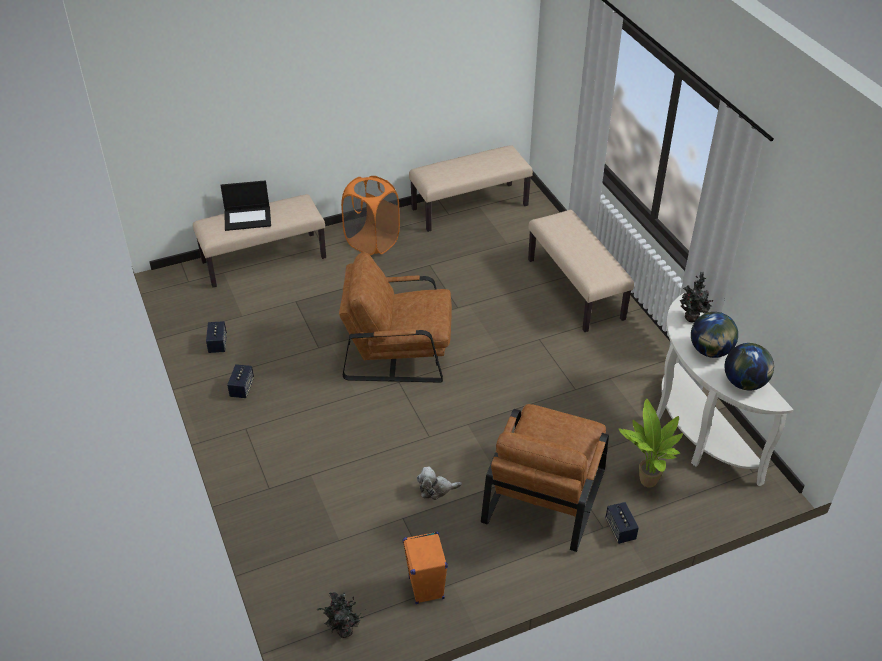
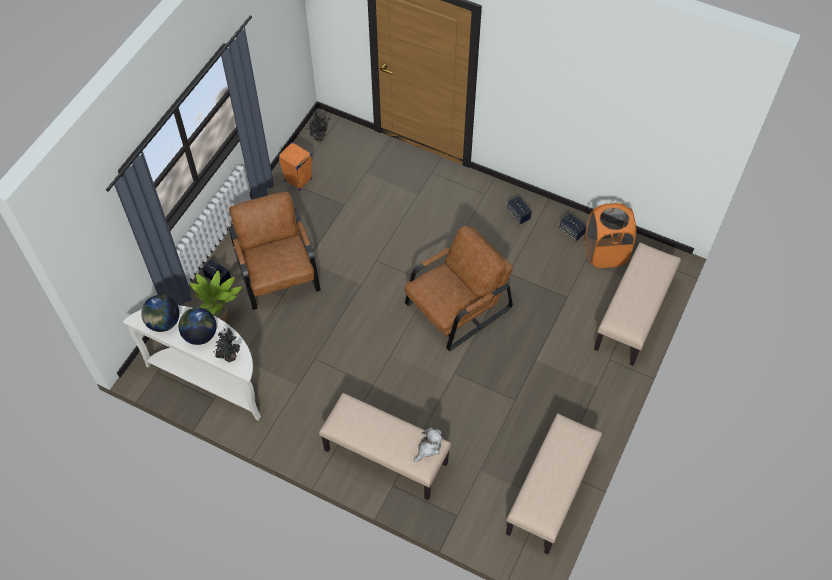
camera: 140 degrees right, 15 degrees up
(248, 218) = (645, 283): laptop -> none
(372, 242) = (581, 391): orange laundry basket -> orange laundry basket (605, 253)
(436, 489) = (341, 232): plush toy -> plush toy (428, 447)

